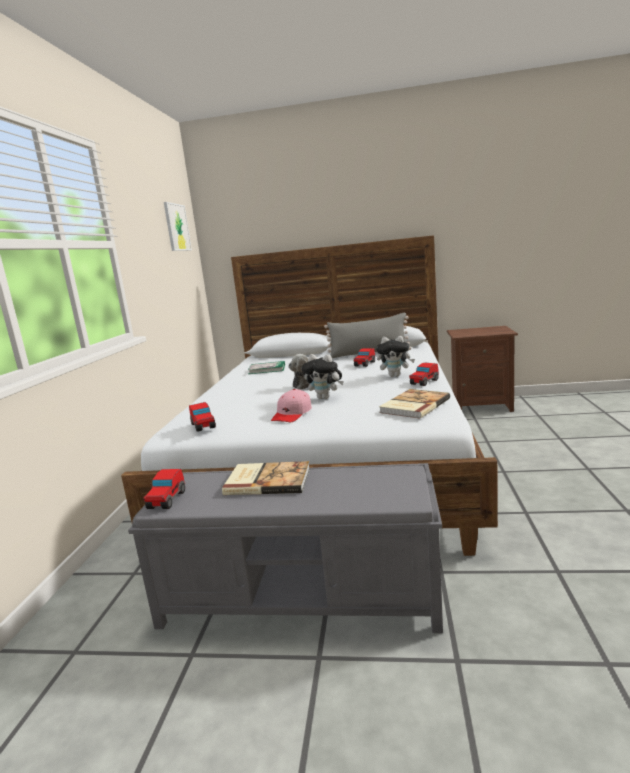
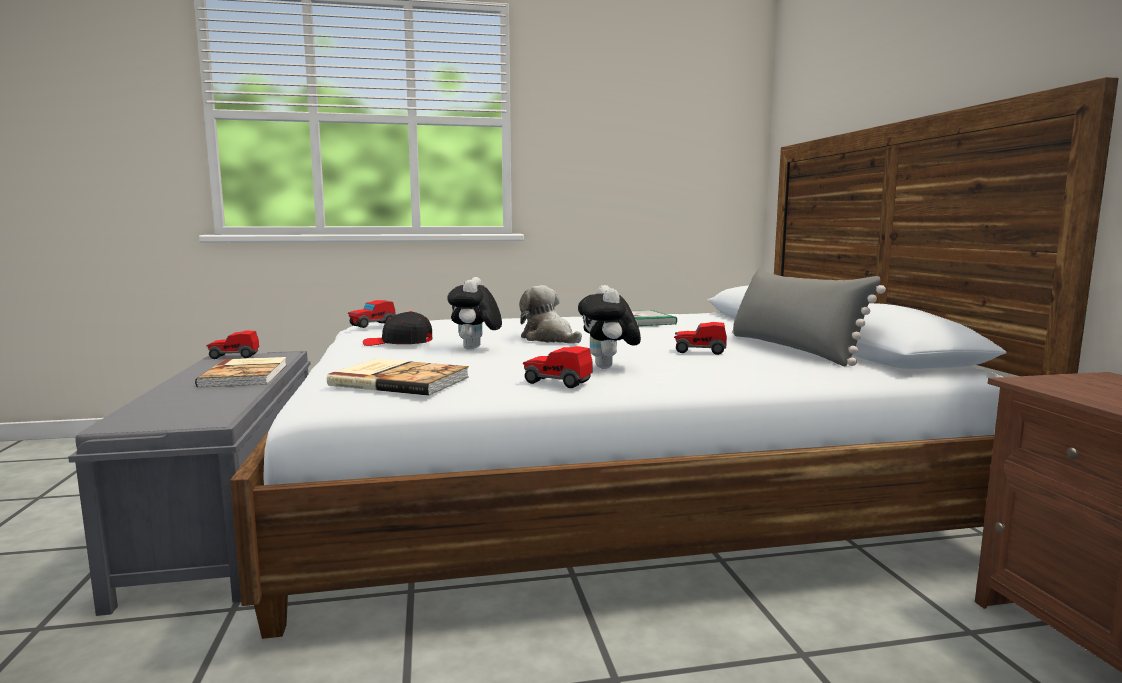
camera: 70 degrees right, 5 degrees down
(177, 227) = (696, 101): picture -> none
(292, 414) = (398, 343): pink cap -> black cap

